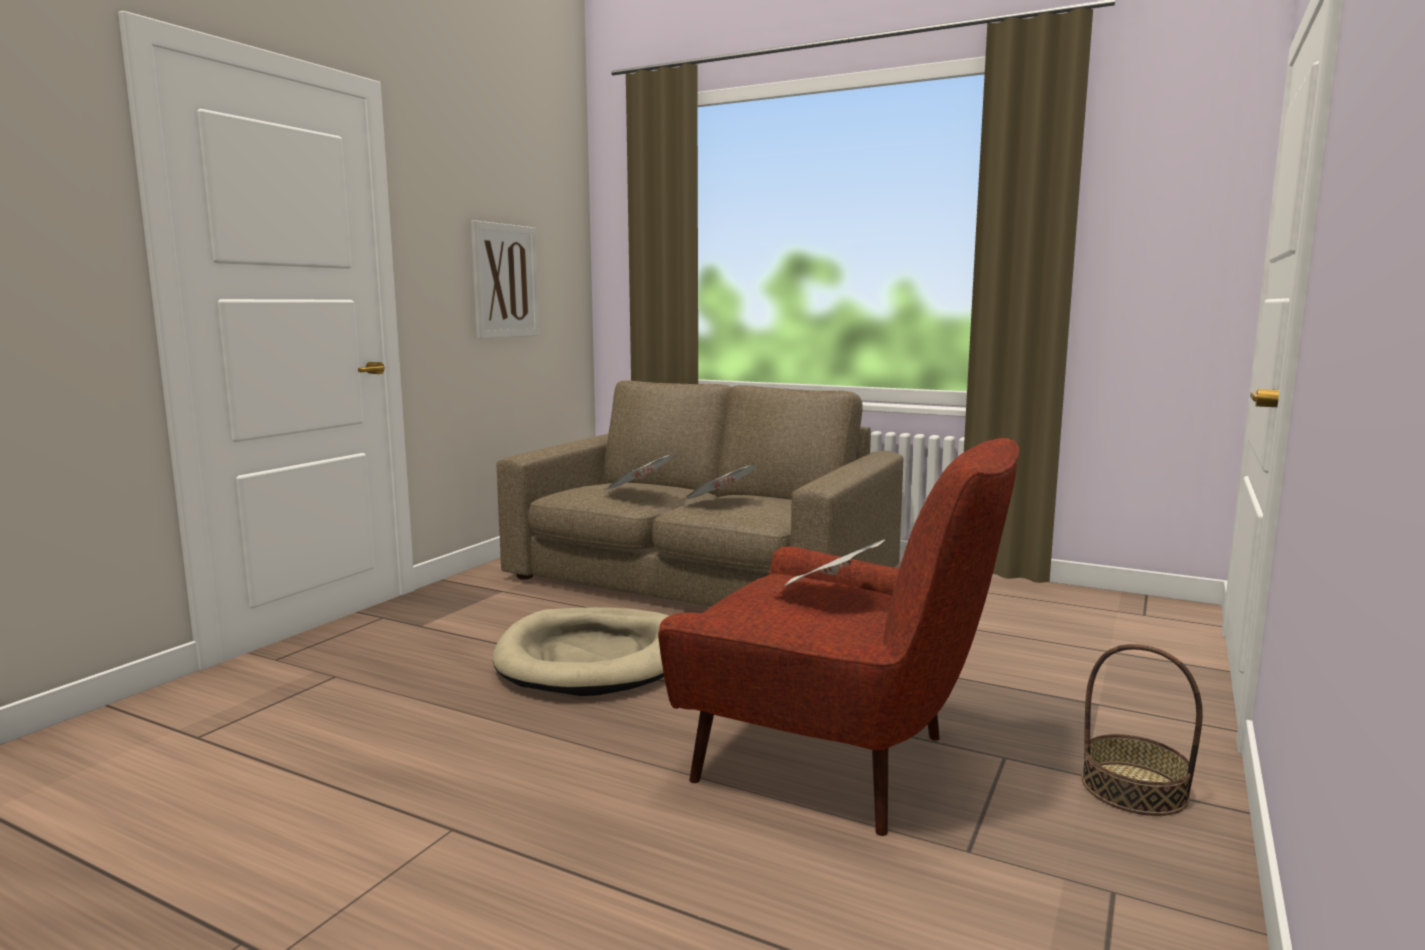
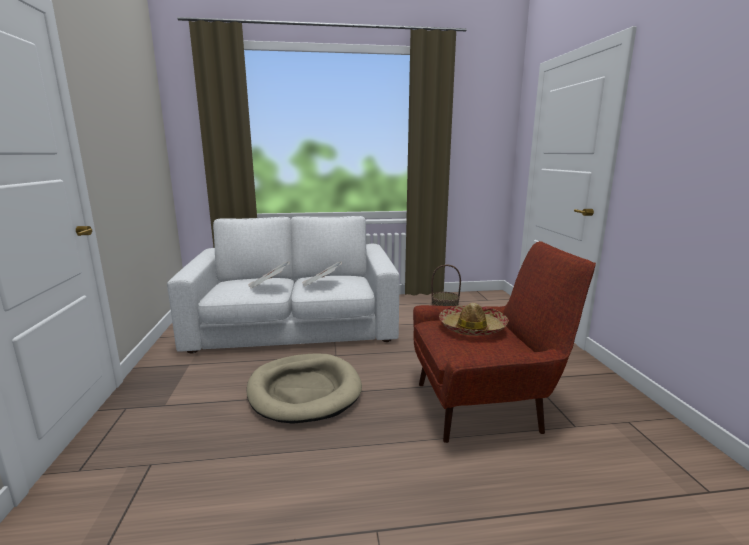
camera: 35 degrees left, 5 degrees up
(505, 281) = (134, 158): picture -> none
(701, 576) = (294, 325): brown sofa -> white sofa
(827, 595) = (472, 328): newspaper -> hat
(1134, 788) = (579, 376): basket -> basket (445, 304)

